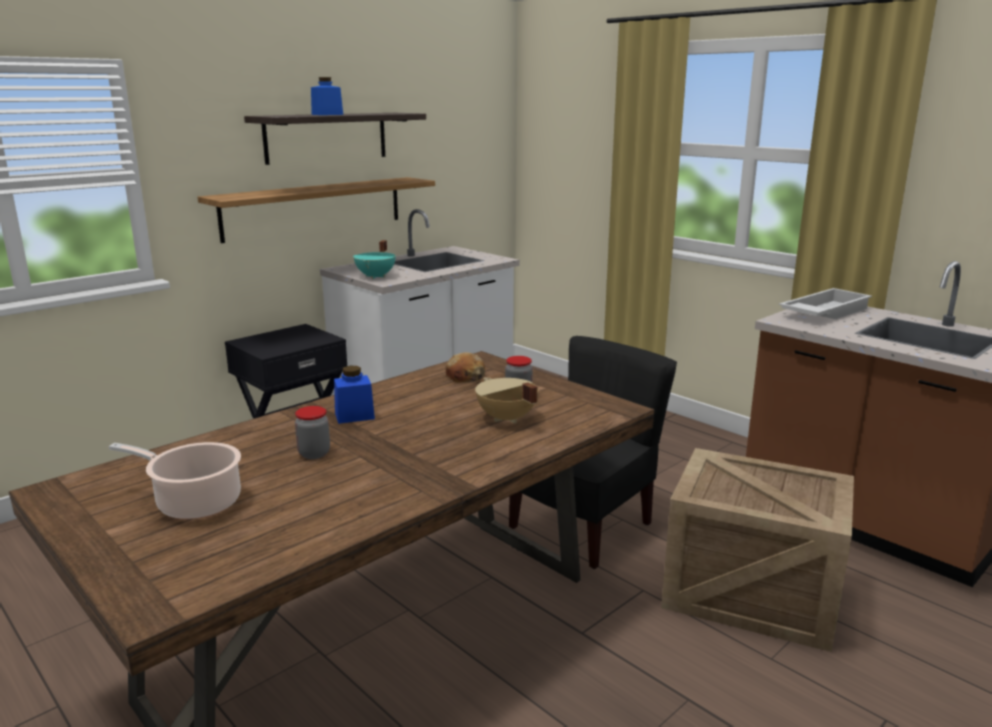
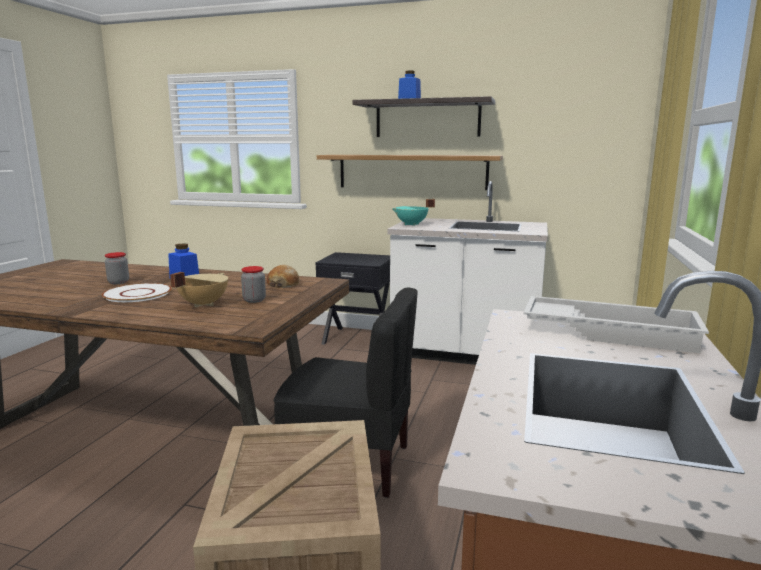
camera: 60 degrees right, 5 degrees down
(194, 502) = (48, 279): cooking pot -> none
(407, 446) = (137, 294): none -> white plate

